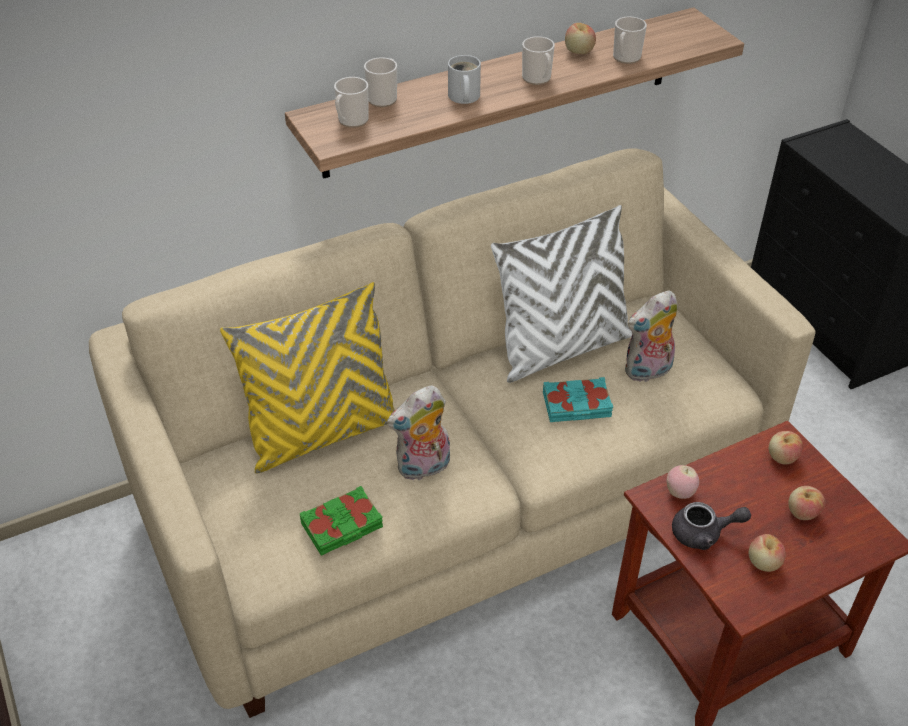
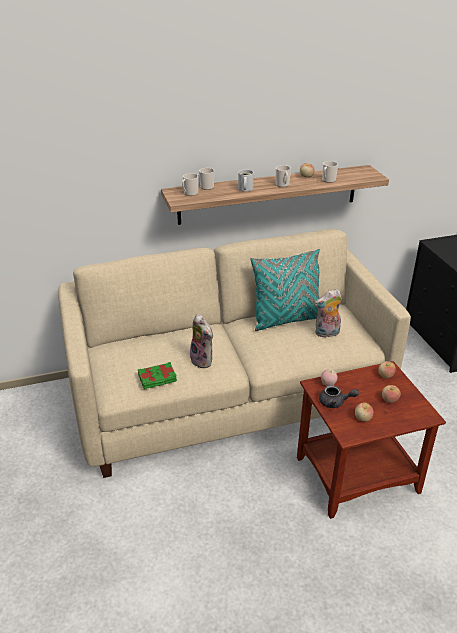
camera: 10 degrees right, 10 degrees down
(322, 433) = (159, 341): yellow pillow -> none
(423, 468) = (203, 360): plush toy -> plush toy turned 105 degrees counterclockwise
(561, 348) = (286, 320): white pillow -> turquoise pillow
(577, 405) = (286, 343): turquoise book -> none

